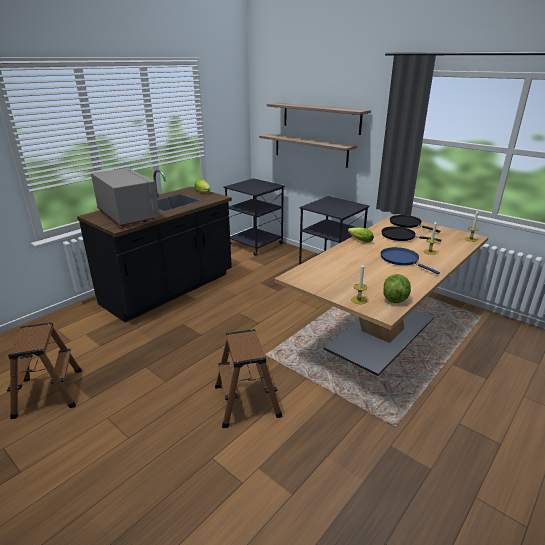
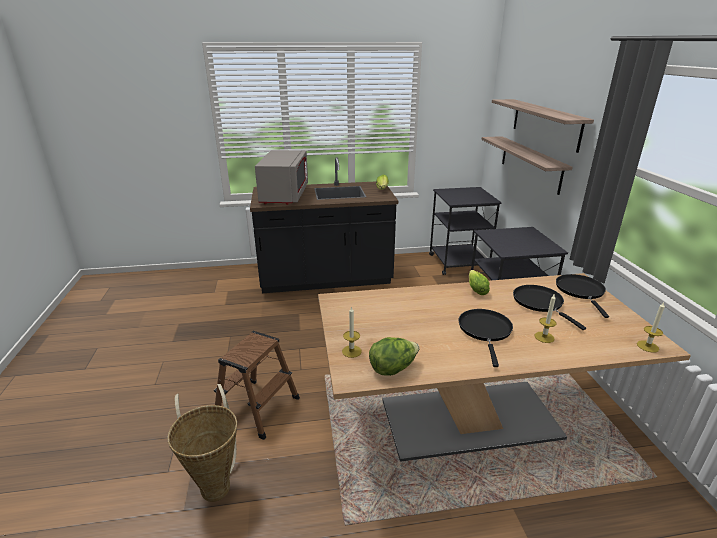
camera: 40 degrees right, 0 degrees up
(48, 392) = (158, 324): brown step ladder -> none
(289, 463) = (215, 483): none -> basket
(401, 260) = (485, 331): blue frying pan -> black frying pan

